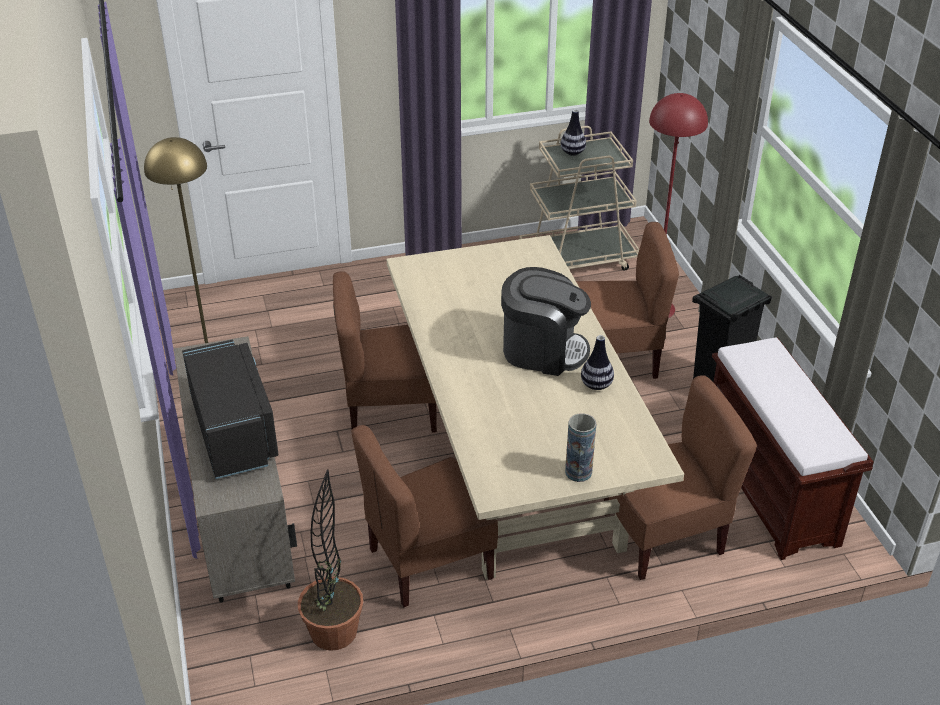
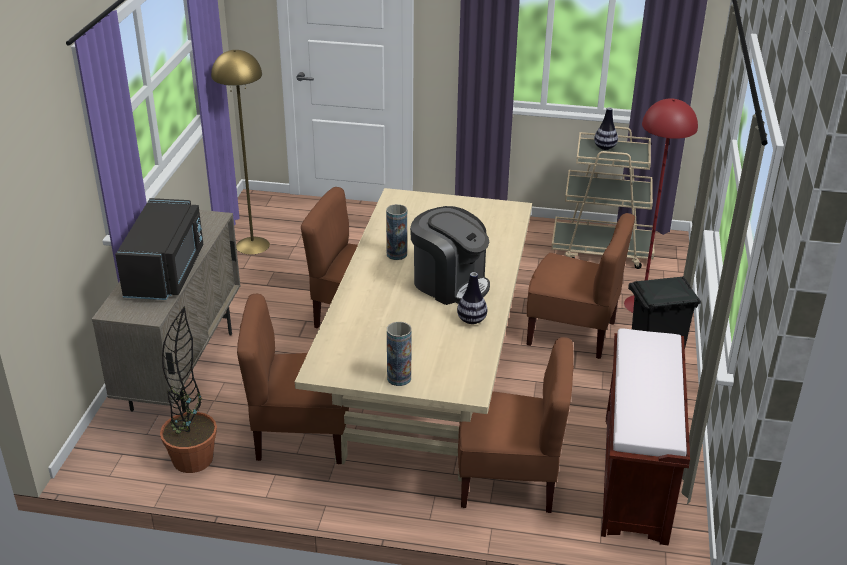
camera: 25 degrees right, 5 degrees down
(463, 333) = (396, 254): none -> vase

